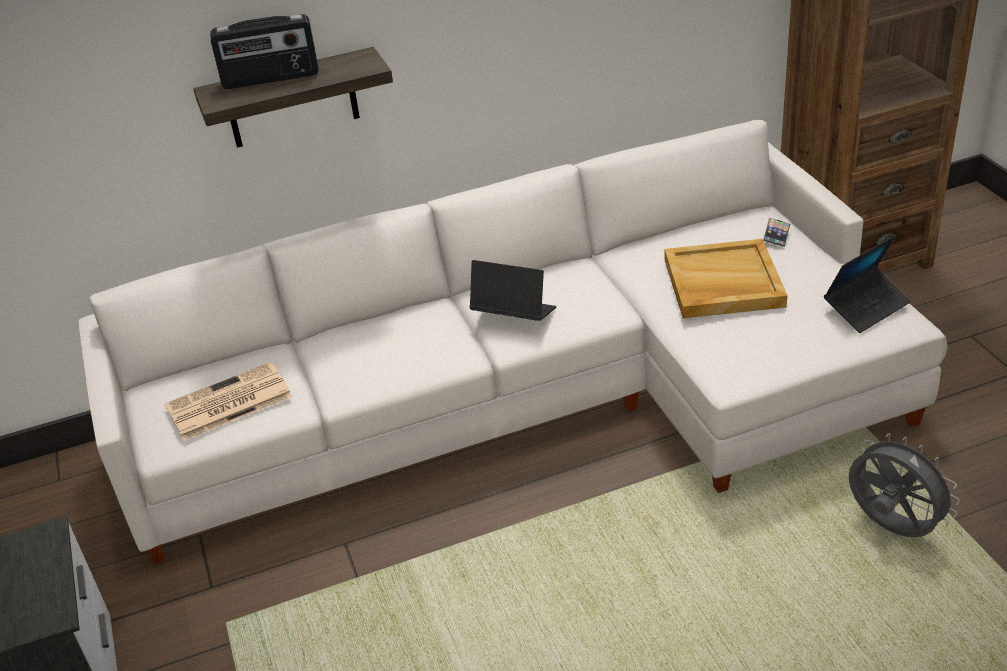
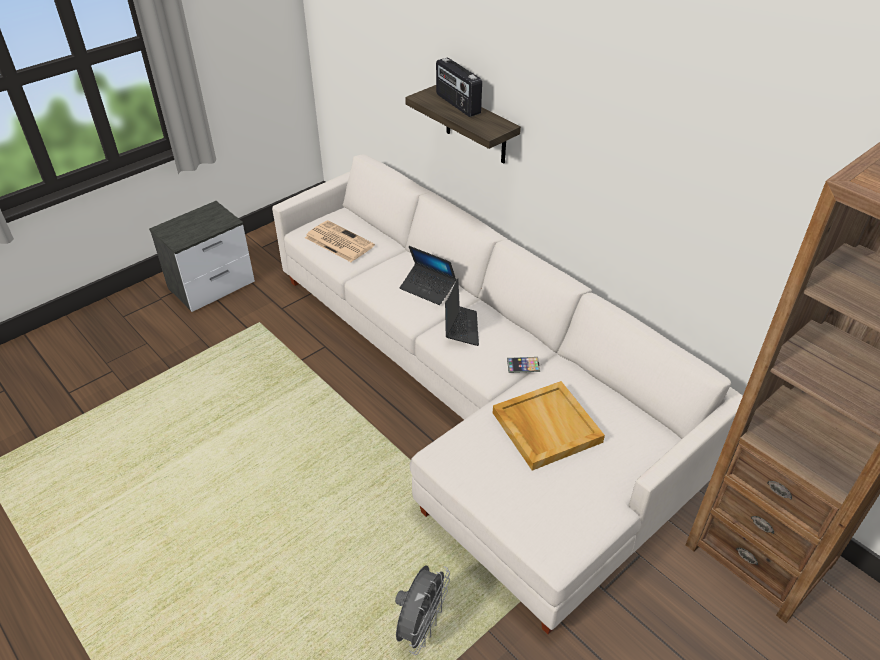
camera: 65 degrees right, 5 degrees up
(776, 235) = (632, 449): phone -> phone (523, 366)
(866, 306) = (559, 524): laptop -> laptop (428, 288)

